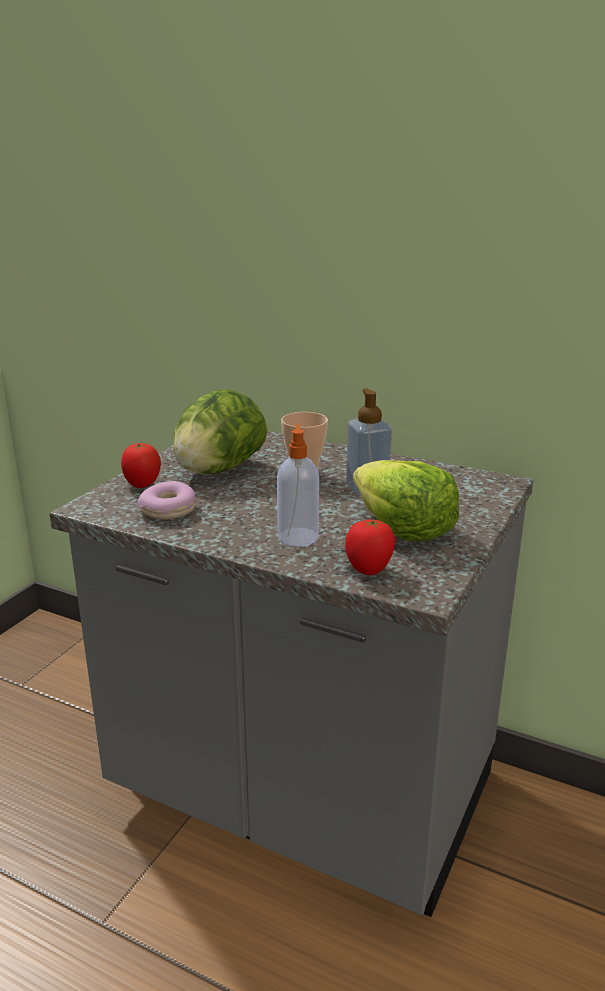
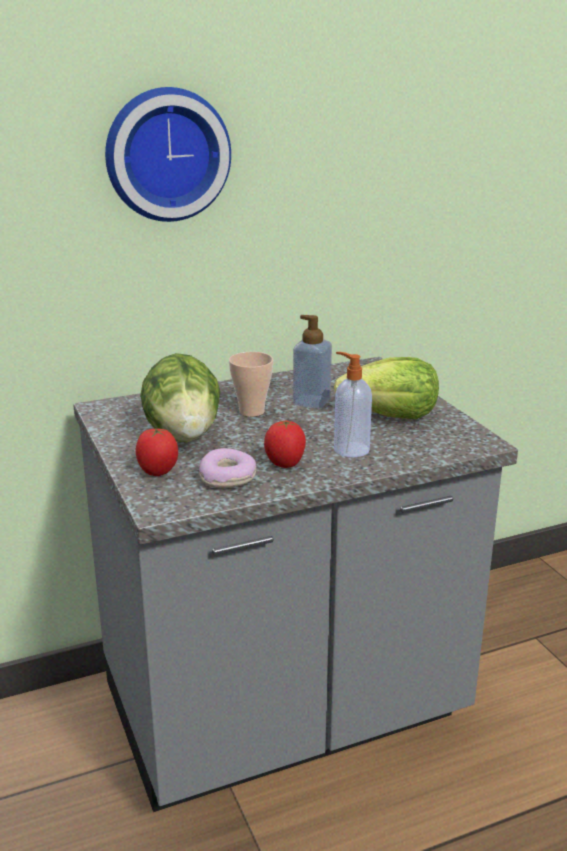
camera: 50 degrees left, 0 degrees up
(314, 200) = (166, 154): none -> wall clock
(369, 571) = (433, 447): tomato -> tomato (285, 465)

